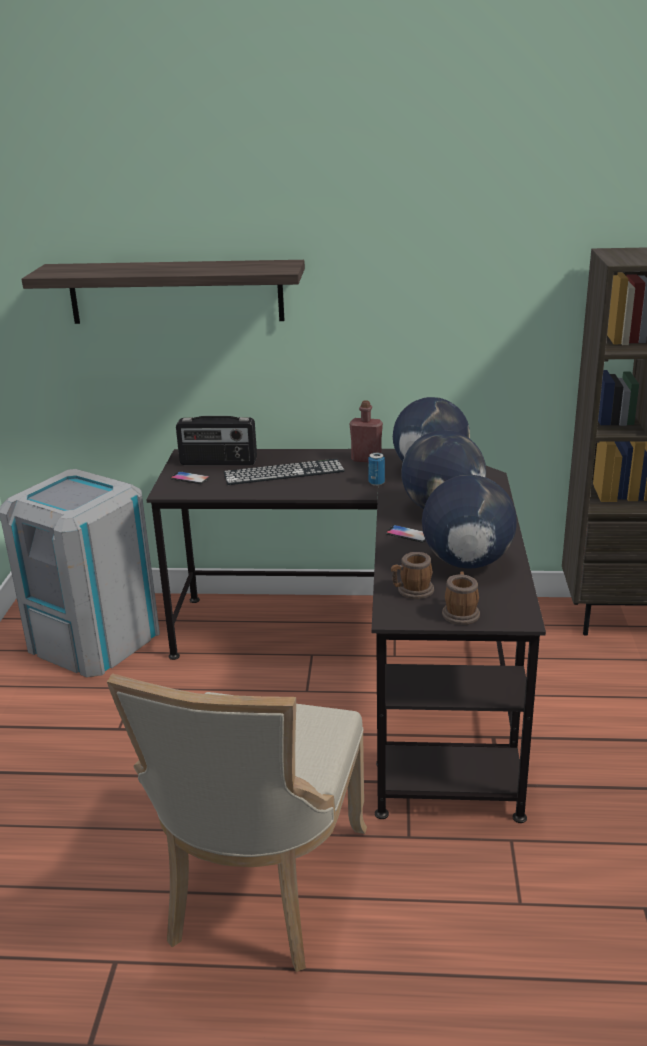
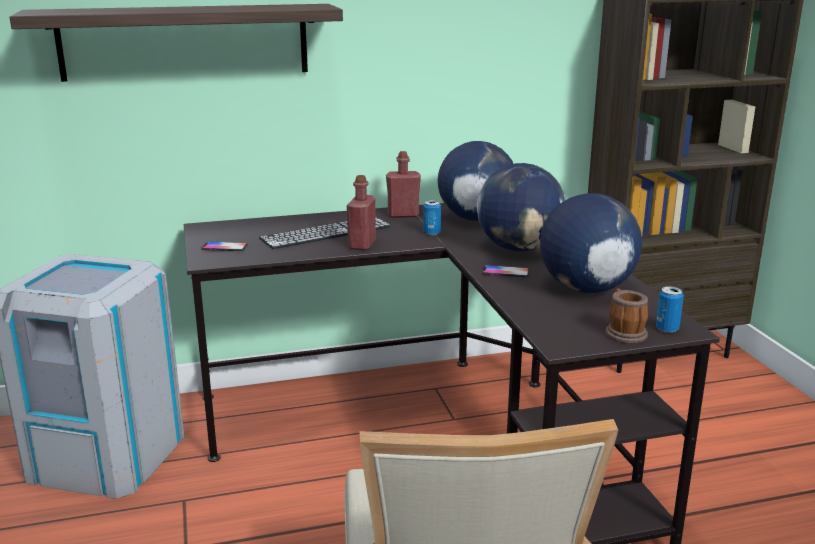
camera: 20 degrees left, 5 degrees down
(218, 462) = (245, 231): radio -> none
(305, 489) = (362, 245): none -> red bottle
(412, 591) = (557, 320): mug -> none
(504, 615) = (667, 329): none -> can

